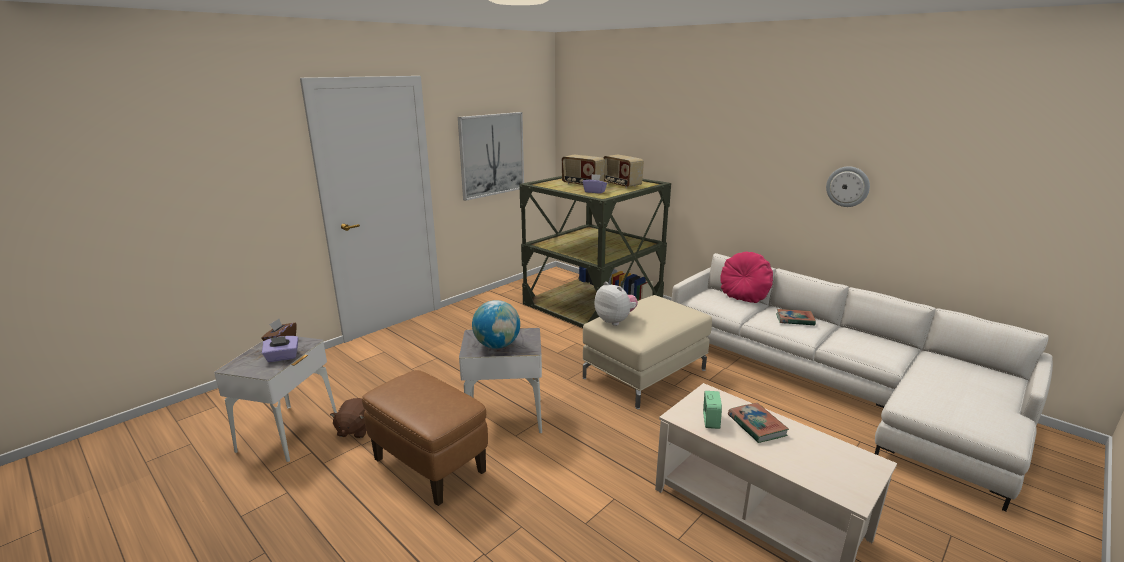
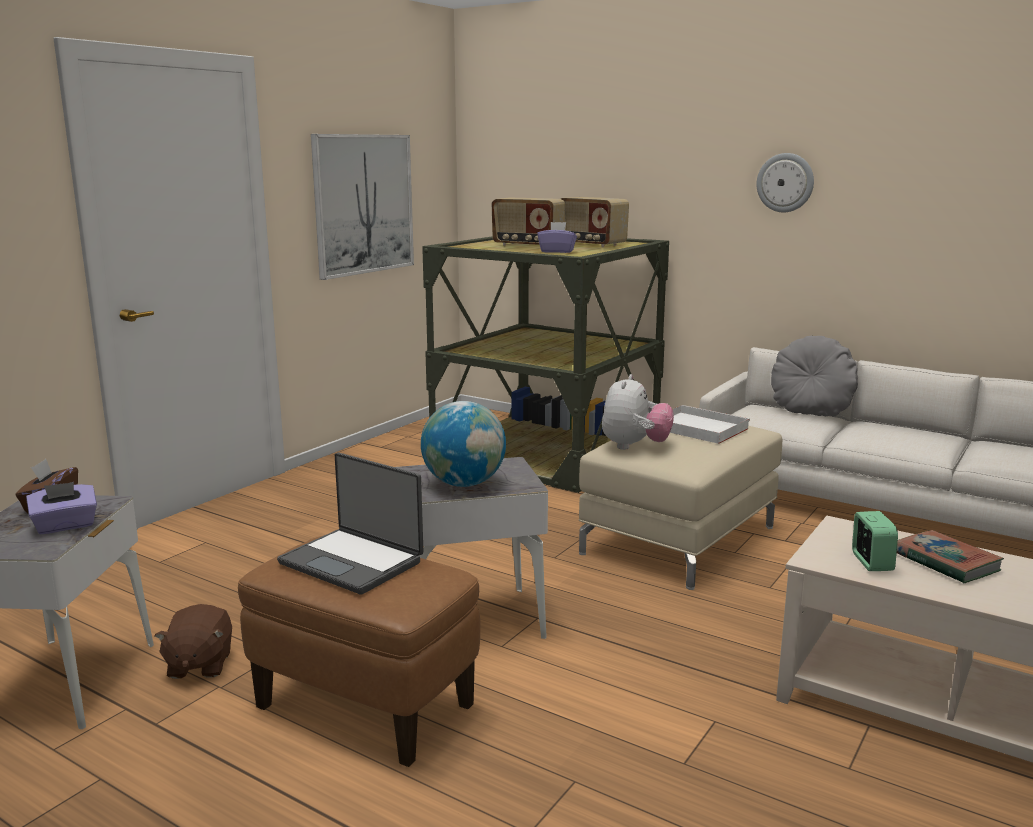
camera: 10 degrees left, 5 degrees down
(422, 391) = (353, 562): none -> laptop
(615, 321) = (634, 446): plush toy -> plush toy turned 75 degrees clockwise
(659, 309) = (697, 428): none -> white tray
(743, 298) = (810, 413): pink pillow -> grey pillow
(794, 319) = (905, 433): book -> none
(847, 186) = (964, 220): wall clock -> wall clock (785, 182)

